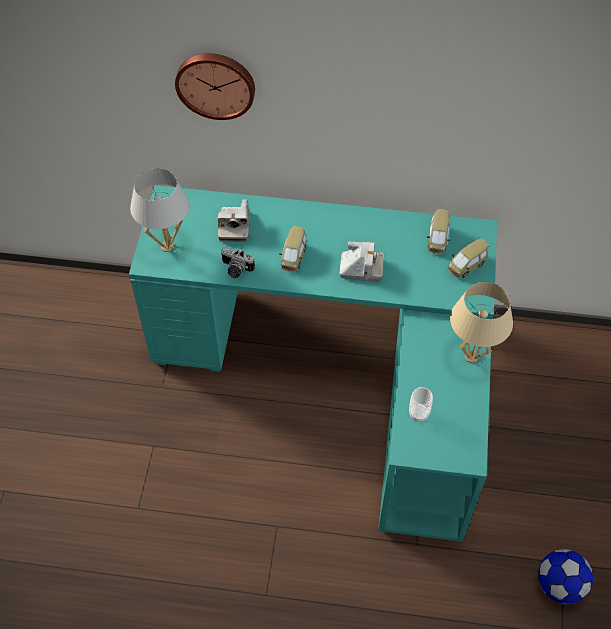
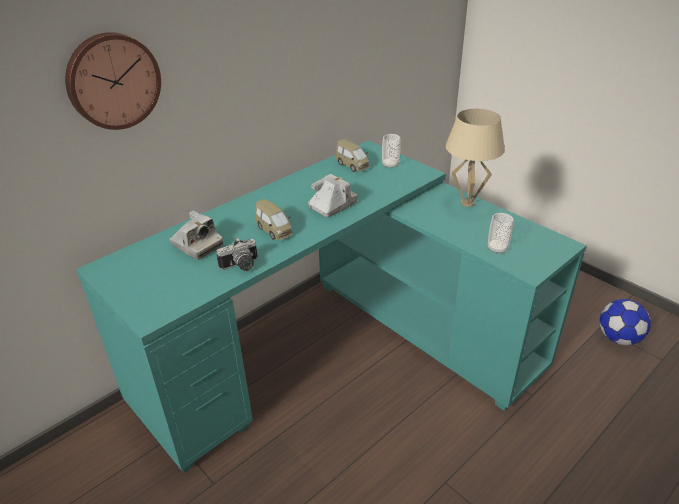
camera: 50 degrees left, 20 degrees down
(167, 247) = (153, 294): white table lamp -> none
(466, 266) = (390, 165): toy car -> cup

